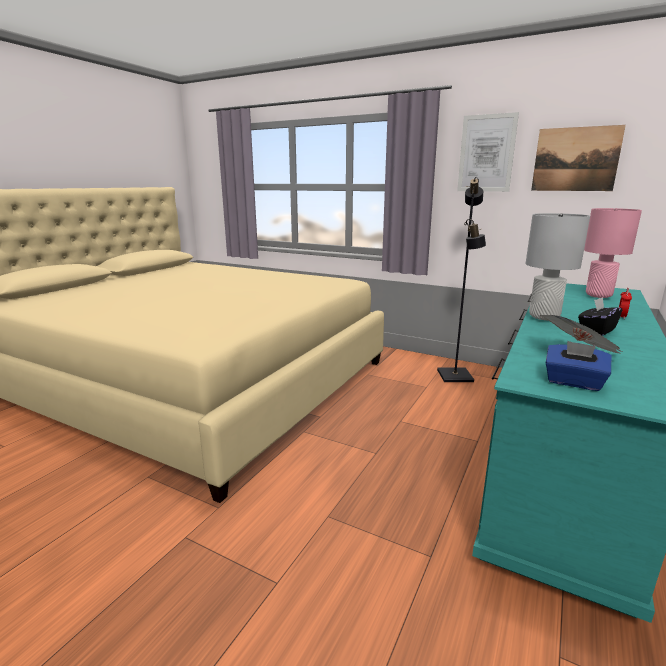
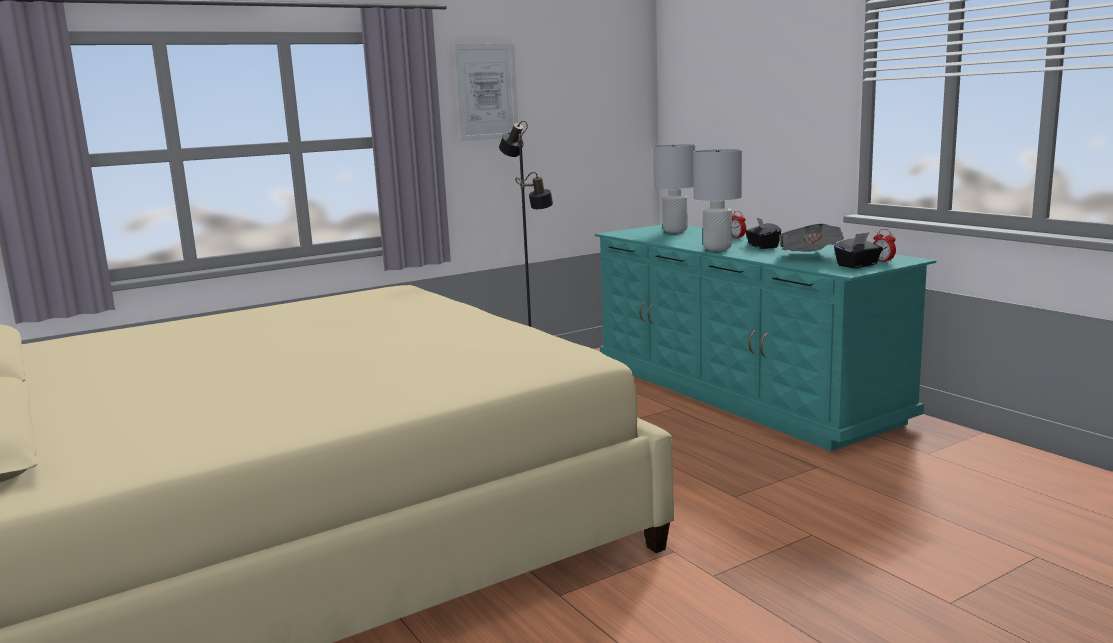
camera: 60 degrees left, 5 degrees down
(573, 382) = (858, 265): blue tissue box -> black tissue box
(575, 159) = (573, 98): picture -> none
(598, 296) = (675, 232): pink table lamp -> grey table lamp
(626, 394) = (883, 261): none -> alarm clock

